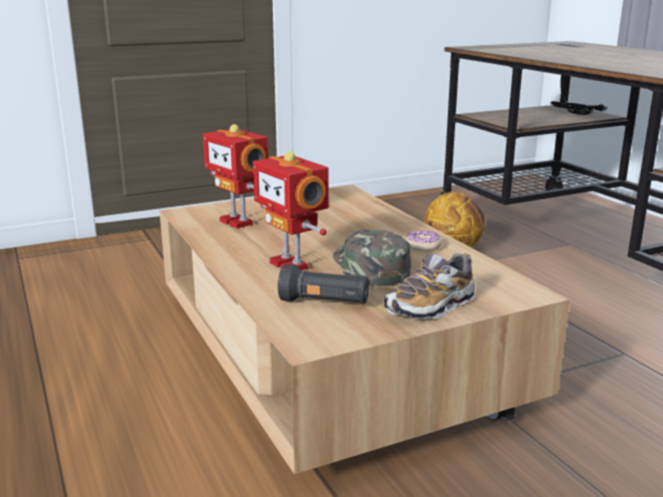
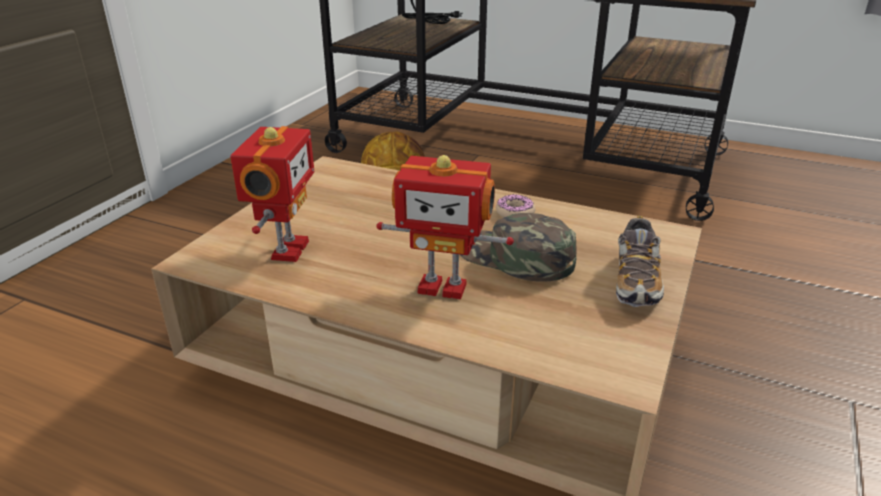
camera: 40 degrees left, 10 degrees up
(238, 222) = (287, 250): toy robot -> toy robot turned 90 degrees counterclockwise
(324, 302) = (553, 320): black flashlight -> none

